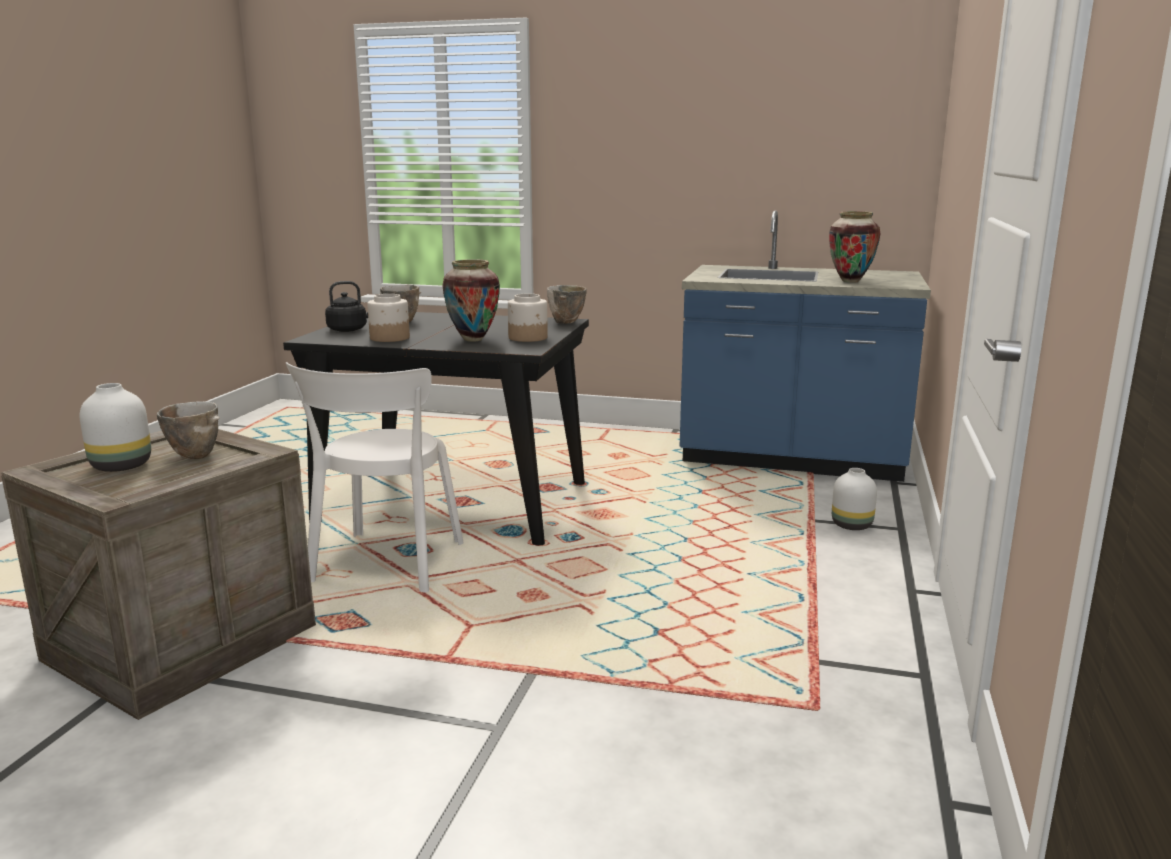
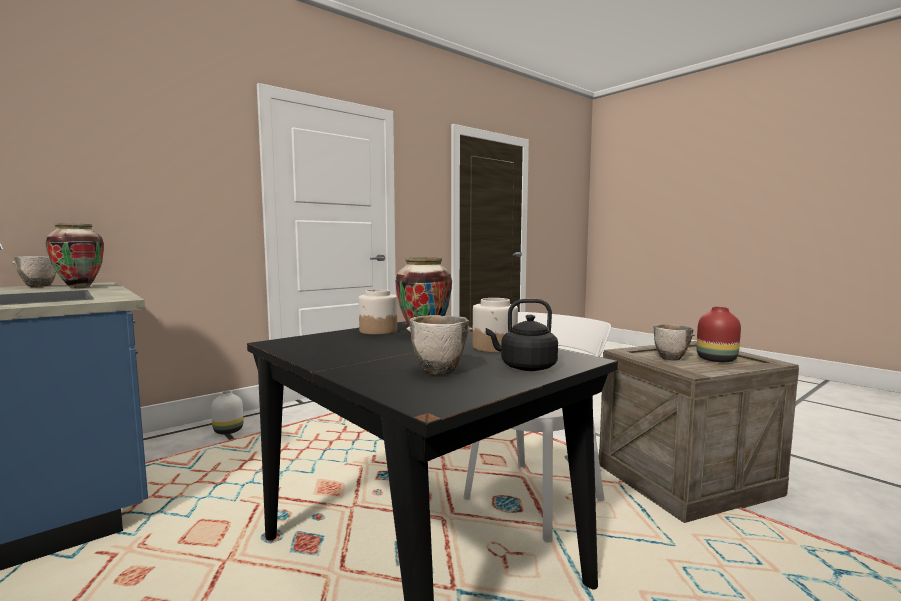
camera: 145 degrees left, 10 degrees down
(122, 466) = (715, 359): white vase -> red vase
(566, 323) = (289, 340): bowl -> bowl (41, 286)

